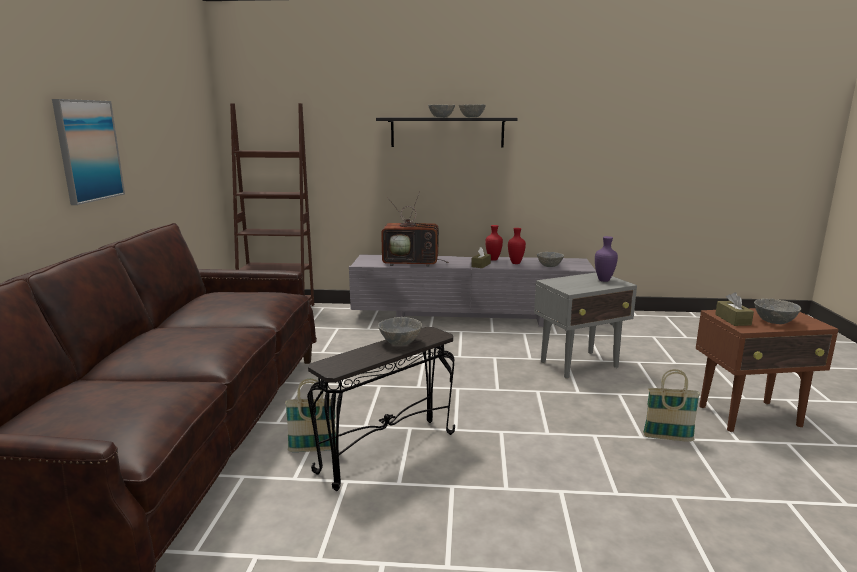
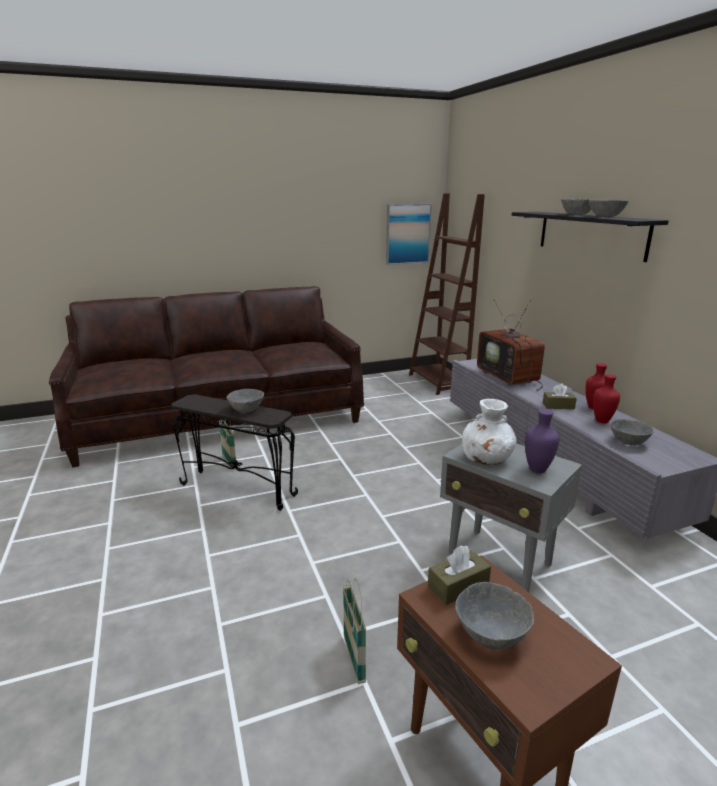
camera: 65 degrees right, 5 degrees up
(88, 150) = (266, 229): picture -> picture (407, 234)
(582, 286) = (487, 459): none -> white vase

